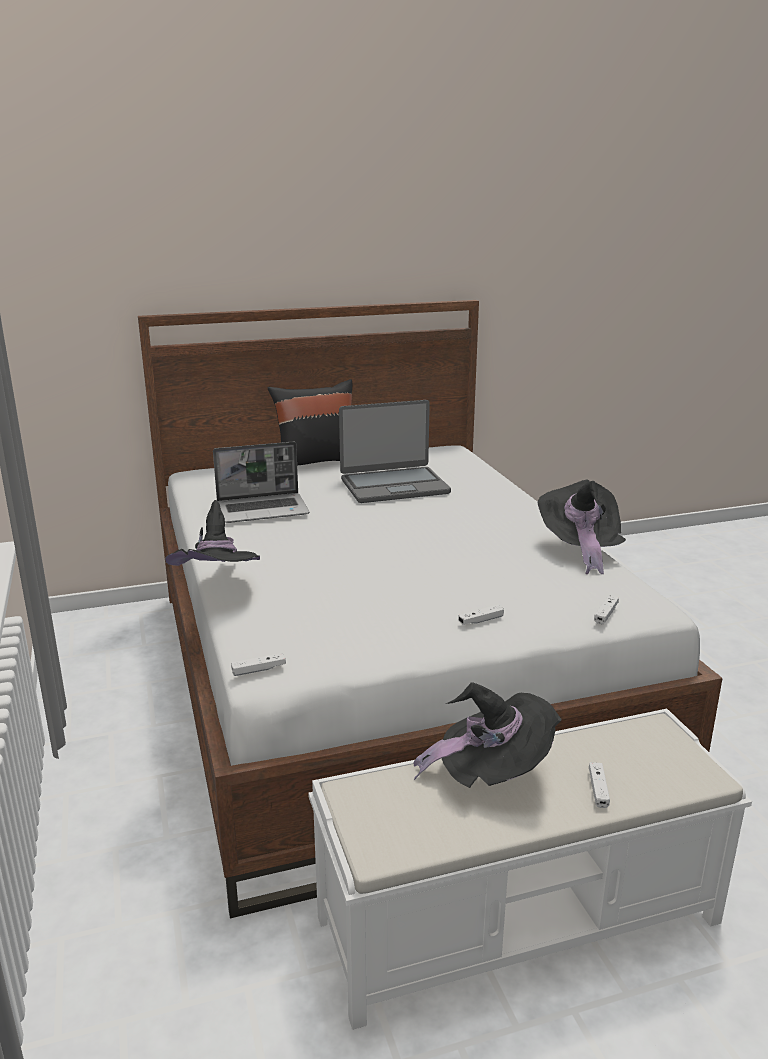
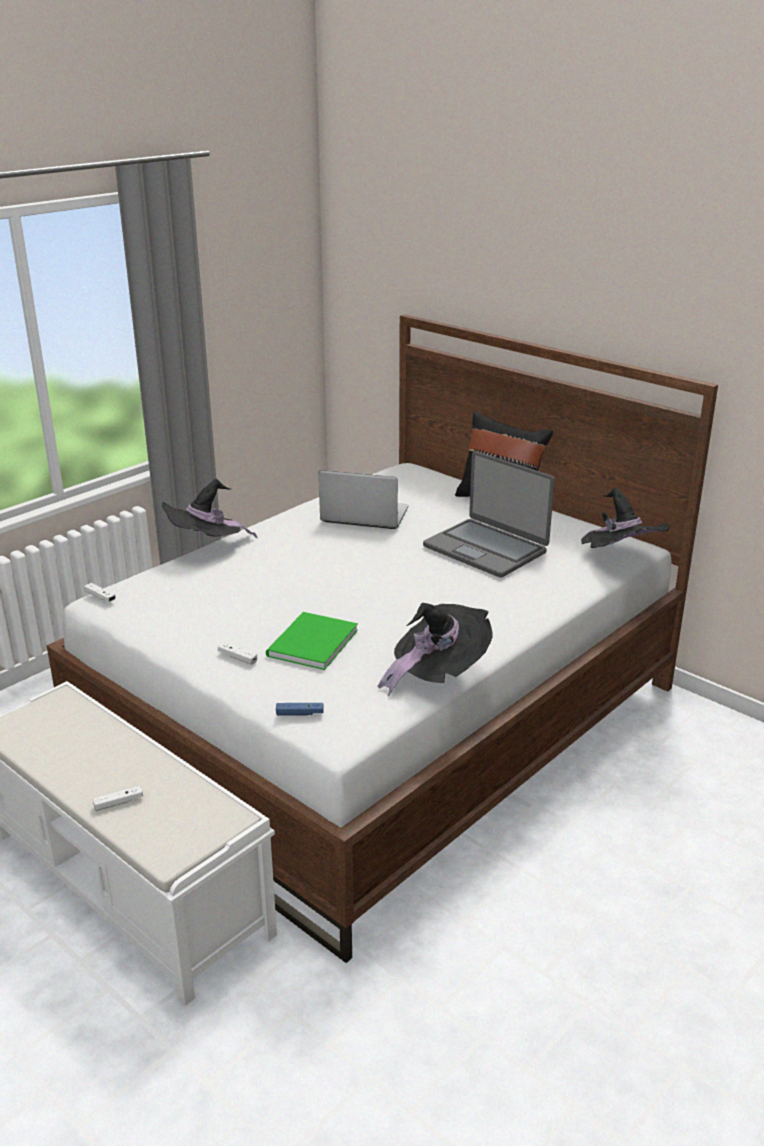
camera: 60 degrees right, 5 degrees up
(263, 510) = (363, 516): laptop -> laptop turned 150 degrees clockwise
(485, 584) = (309, 644): none -> green book
(492, 773) = (112, 749): black hat -> black hat (619, 559)
(606, 614) = (300, 713): white game controller -> blue game controller

